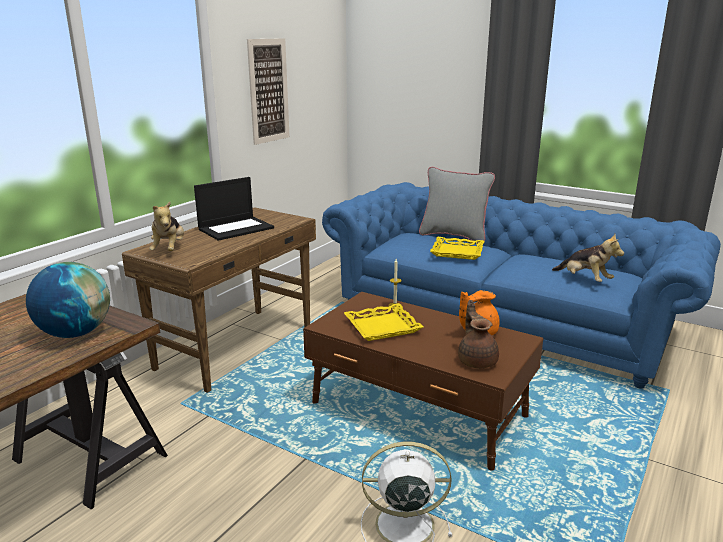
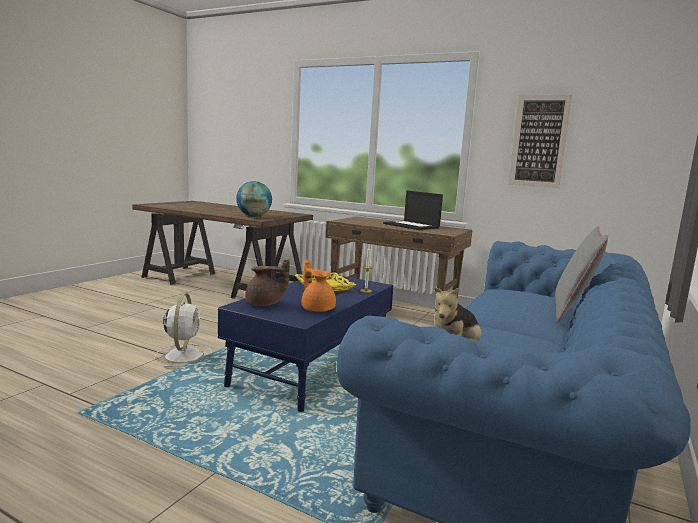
camera: 85 degrees right, 10 degrees down
(169, 250) = (361, 219): plush toy -> none
(419, 410) = (312, 367): brown coffee table -> blue coffee table
(457, 252) = (502, 306): yellow tray -> none

